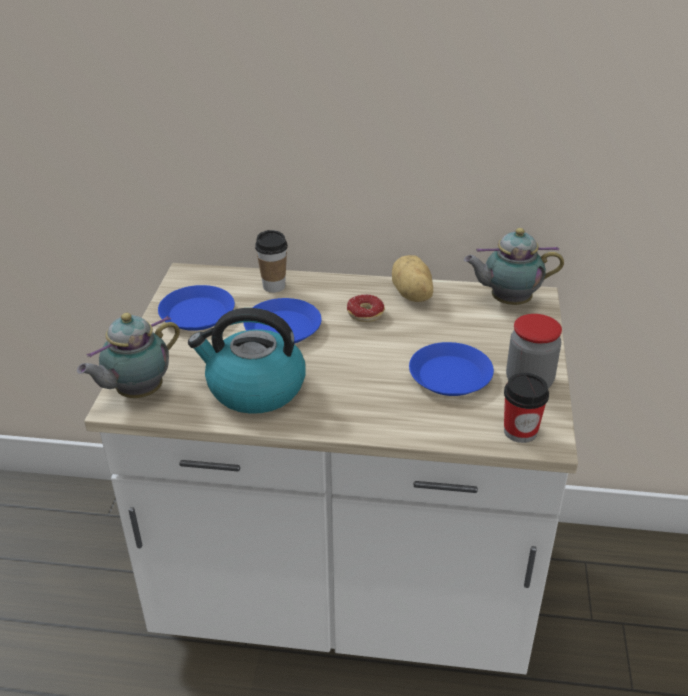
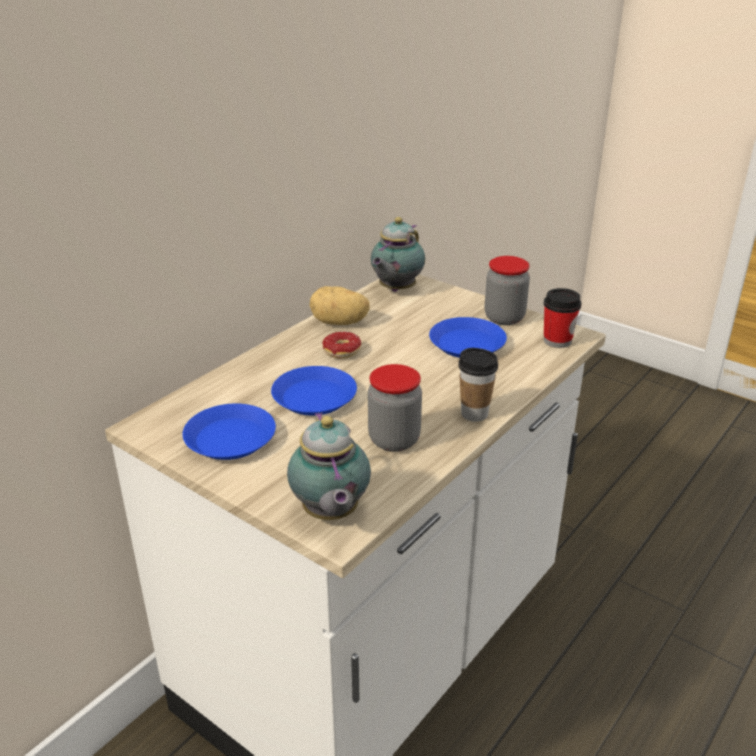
camera: 60 degrees left, 5 degrees down
(254, 388) = (394, 440): kettle -> jar
(274, 286) = (238, 382): cup -> cup (474, 414)

